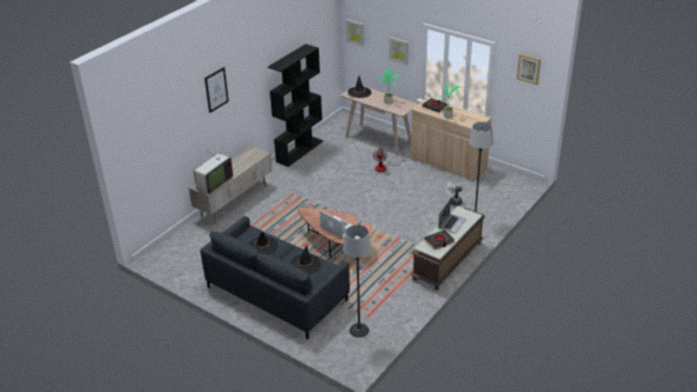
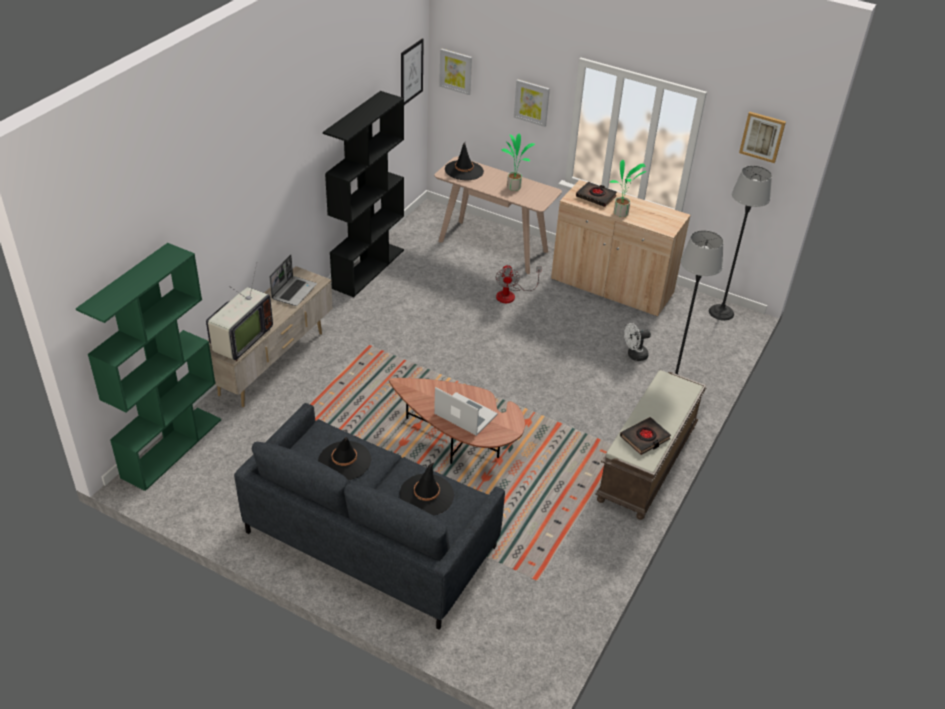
camera: 10 degrees left, 5 degrees up
(172, 243) = (172, 447): none -> green bookcase
(216, 90) = (241, 176): picture -> picture (411, 72)
(359, 330) = (526, 605): floor lamp -> floor lamp (721, 312)
(451, 224) = (658, 404): laptop -> laptop (294, 291)

